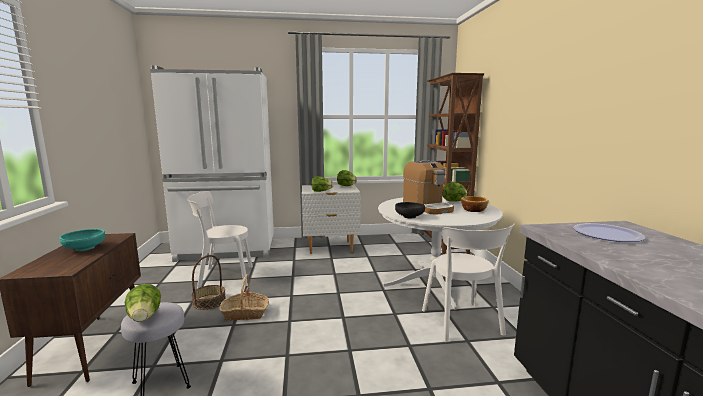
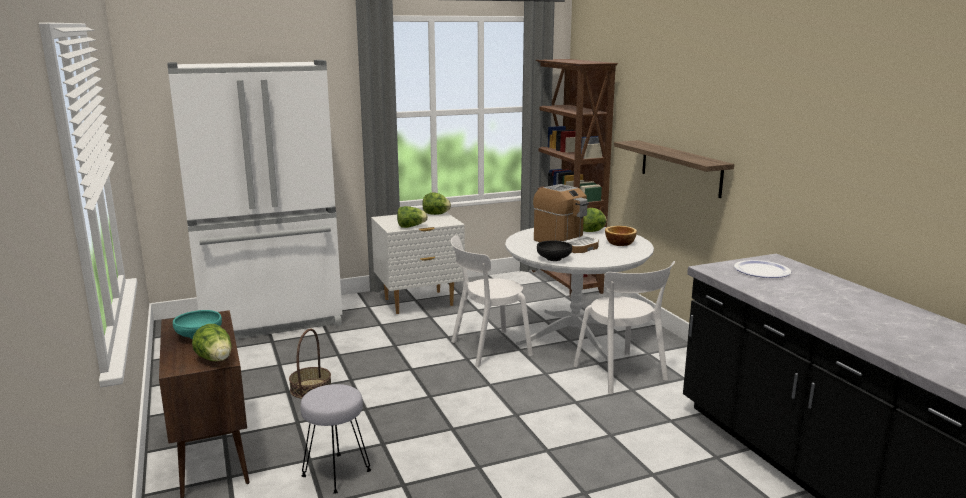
camera: 15 degrees left, 5 degrees up
(144, 318) = (329, 401): lettuce -> lettuce (216, 360)
(223, 277) = (300, 357): white chair -> white chair (487, 349)
(245, 313) = (369, 395): basket -> none
(530, 148) = (680, 168): none -> shelf

